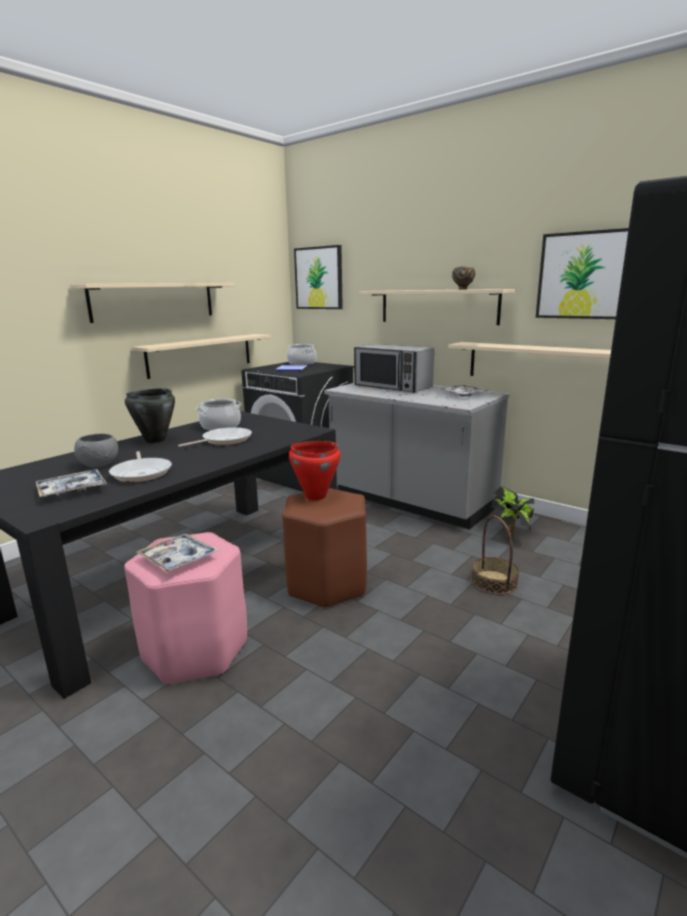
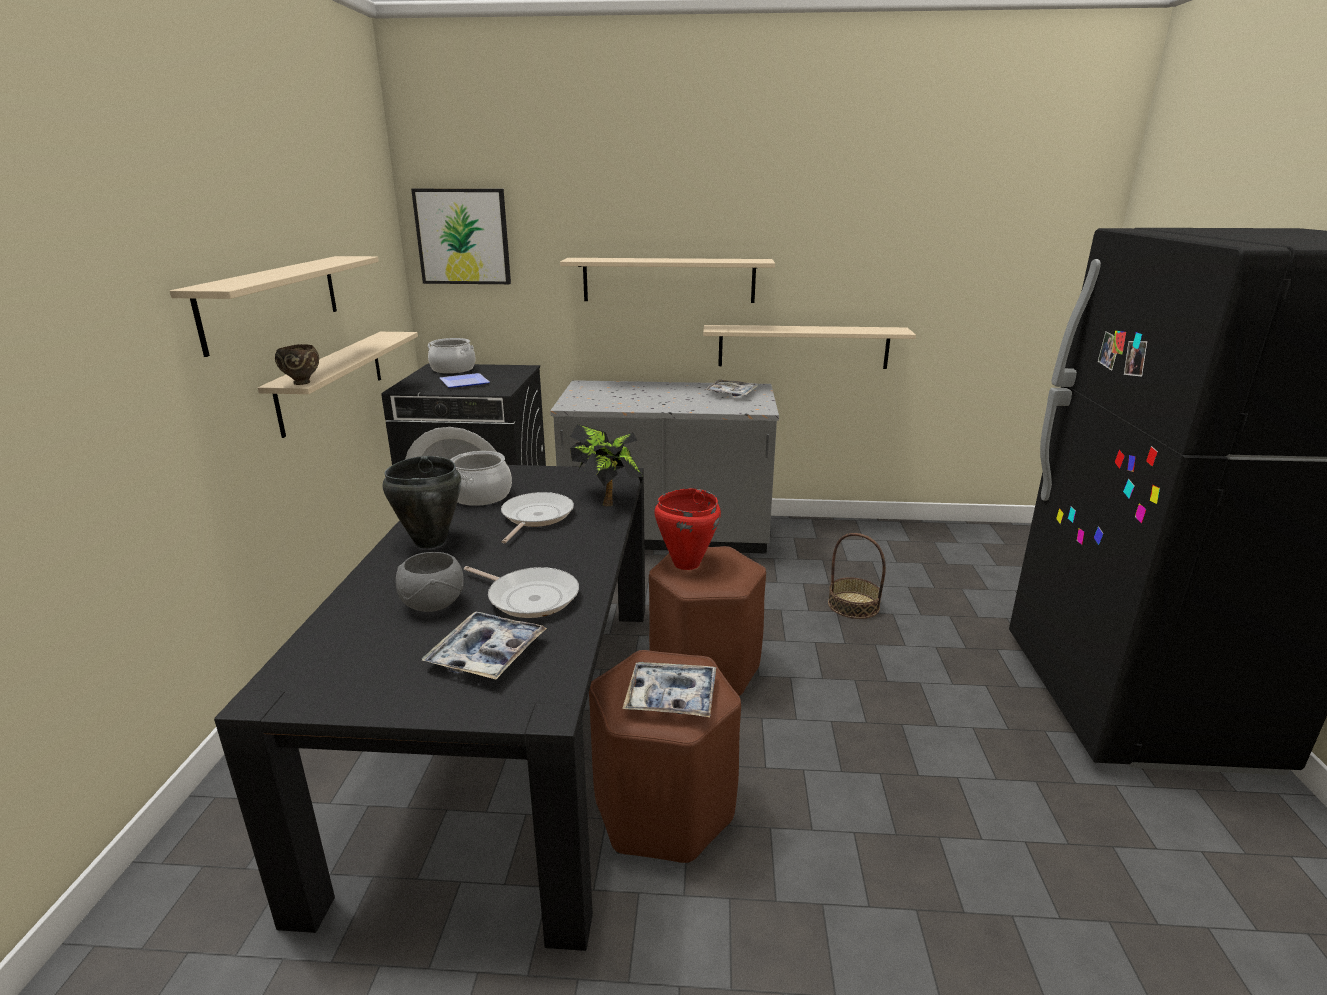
camera: 35 degrees left, 5 degrees up
(195, 650) = (664, 810): pink stool -> brown stool
(392, 387) = (629, 392): microwave -> none
(462, 289) = (710, 259): brown bowl -> brown bowl (302, 382)
(511, 535) = (811, 548): potted plant -> potted plant (608, 500)
(582, 275) = (850, 245): picture -> none

